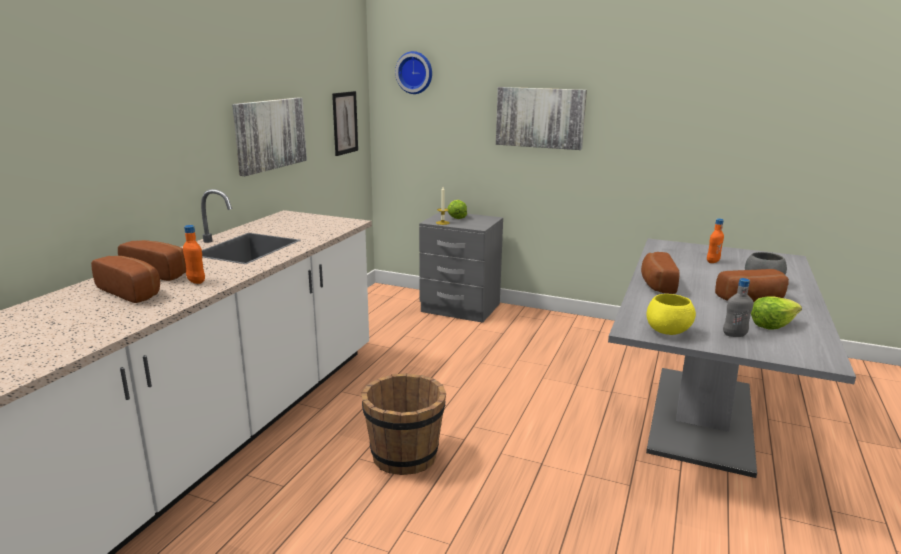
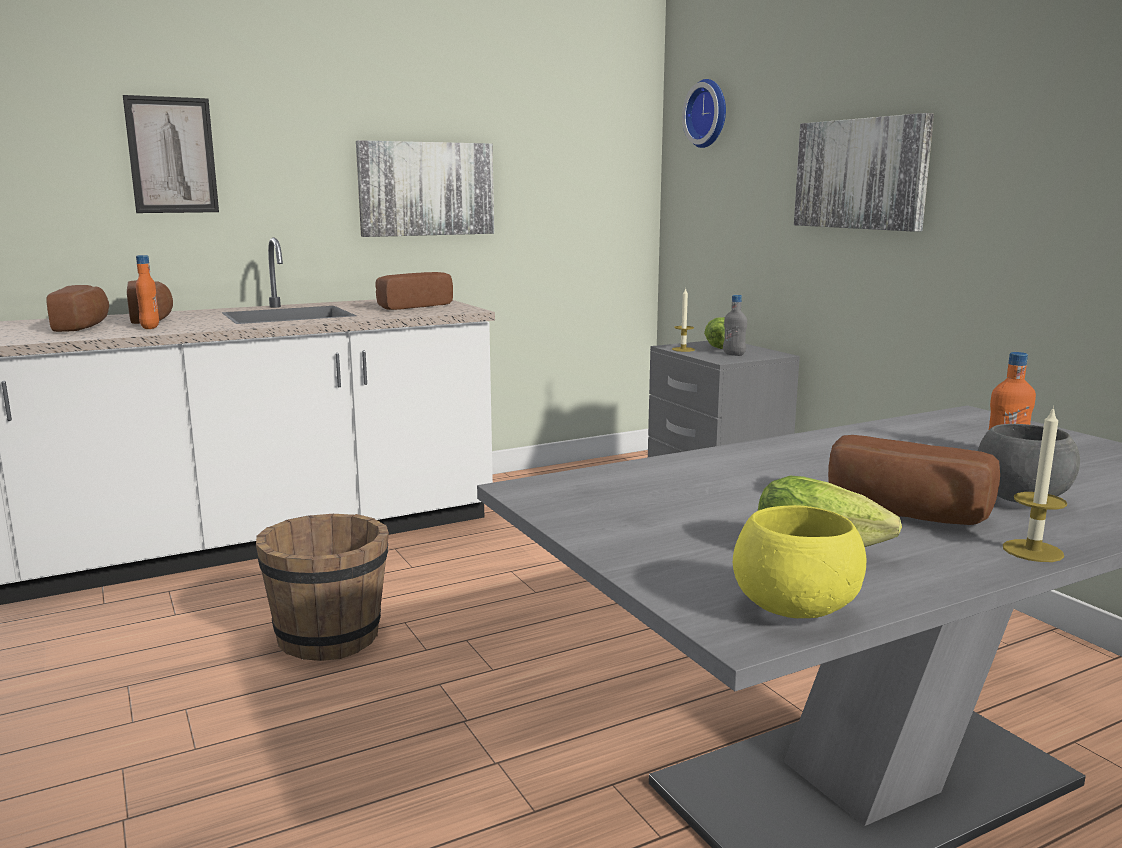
camera: 40 degrees right, 5 degrees down
(345, 123) = (595, 191): picture -> picture (172, 155)
(655, 284) = (769, 454): bread -> bread (411, 306)
(668, 332) = (578, 506): yellow bowl -> yellow bowl (796, 611)
(734, 335) = (685, 541): grey bottle -> grey bottle (734, 354)
(808, 304) = (1032, 551): none -> candle

